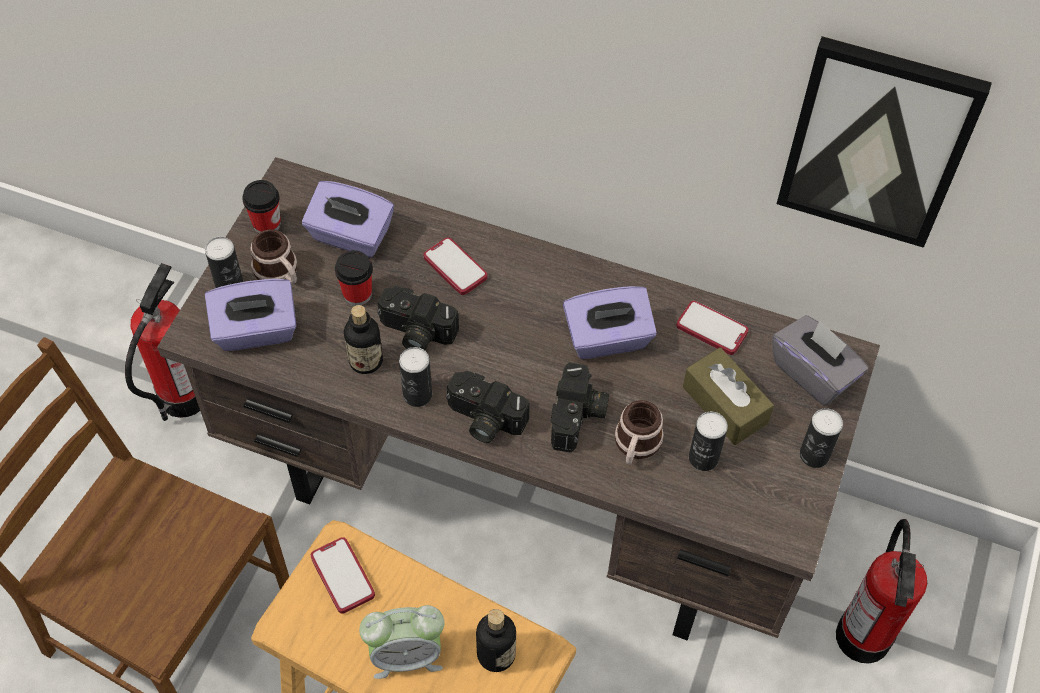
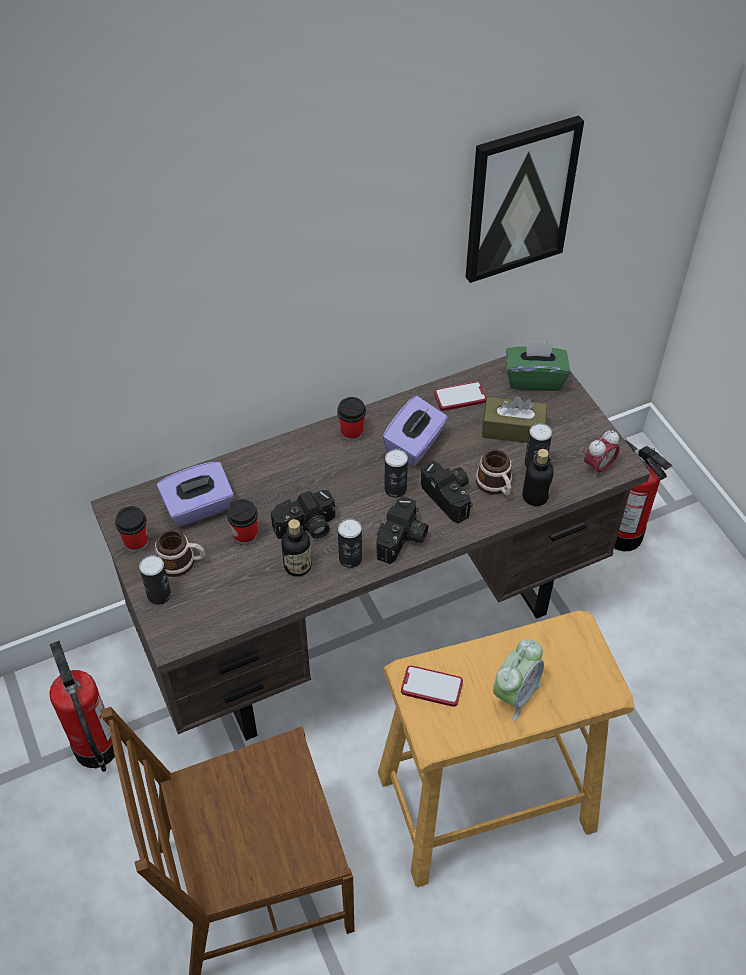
camera: 45 degrees left, 5 degrees down
(256, 331) = (210, 605): purple tissue box -> none
(455, 267) = (284, 475): phone -> none
(483, 420) = (403, 540): camera -> camera turned 45 degrees counterclockwise
(496, 654) = (558, 649): bottle -> bottle (535, 496)
(564, 278) = (352, 432): none -> cup
(764, 519) = (598, 467): none -> alarm clock
(813, 373) = (534, 379): grey tissue box -> green tissue box
(814, 455) = (582, 417): can -> can (395, 489)

